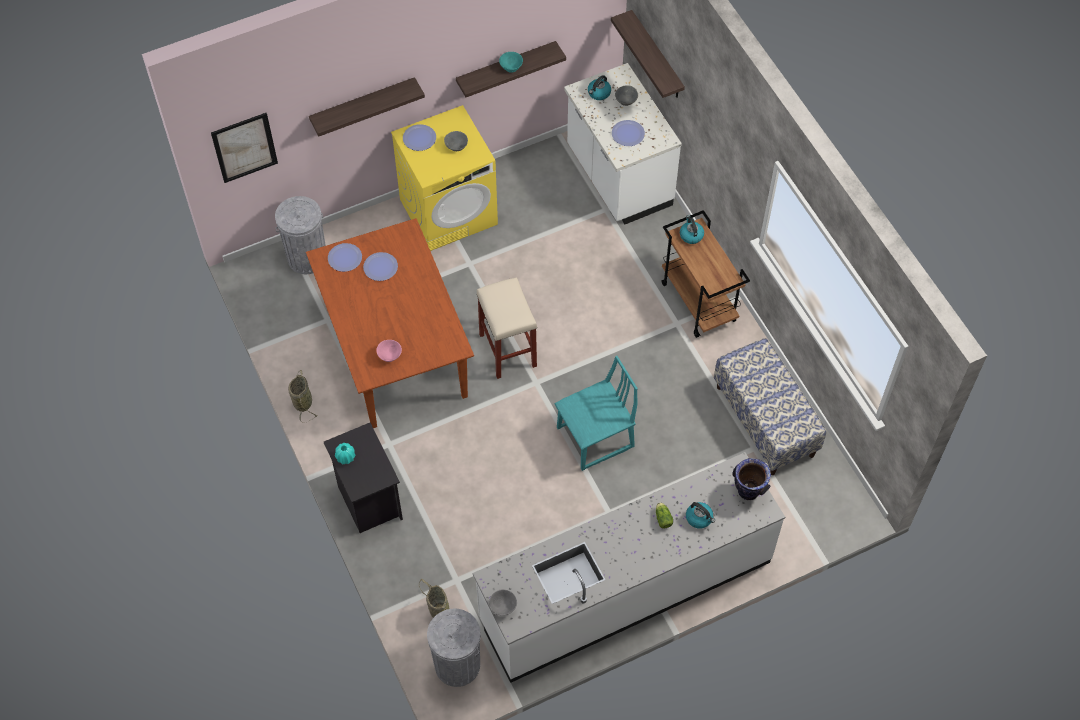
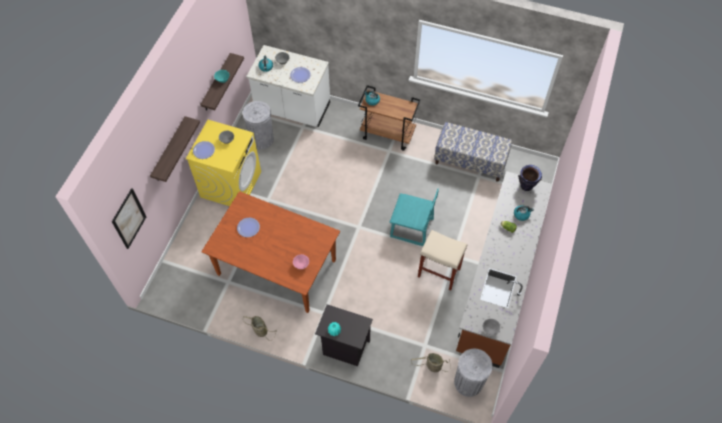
camera: 45 degrees left, 0 degrees up
(307, 257) = (184, 261): grey trash can -> grey trash can (261, 139)
(345, 258) = (225, 238): plate -> none
(508, 351) = (330, 223): beige stool -> beige stool (439, 272)
(595, 438) = (411, 228): turquoise chair -> turquoise chair turned 90 degrees clockwise
(625, 589) = (497, 282): white counter -> brown counter
(657, 56) = (288, 25): shelf -> none

